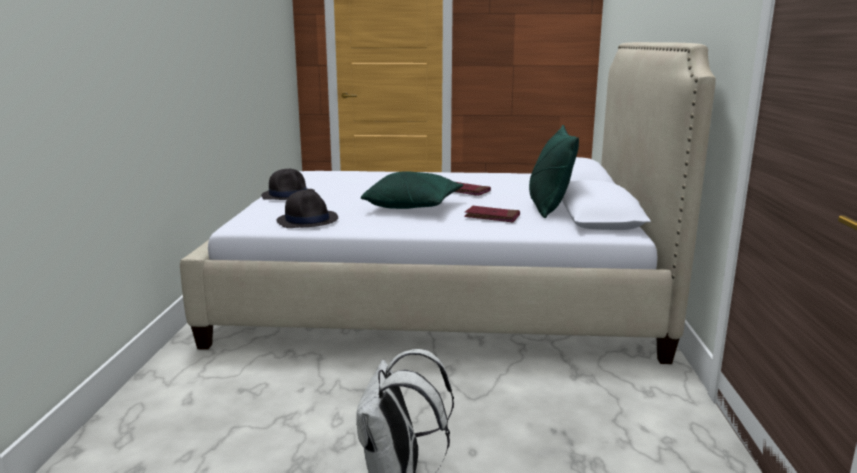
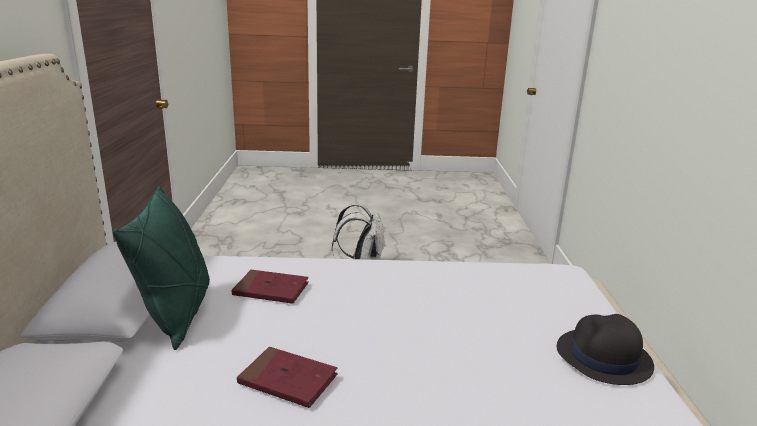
camera: 175 degrees right, 5 degrees up
(308, 220) = (497, 279): black hat -> none
(413, 206) = (377, 317): green pillow -> none

